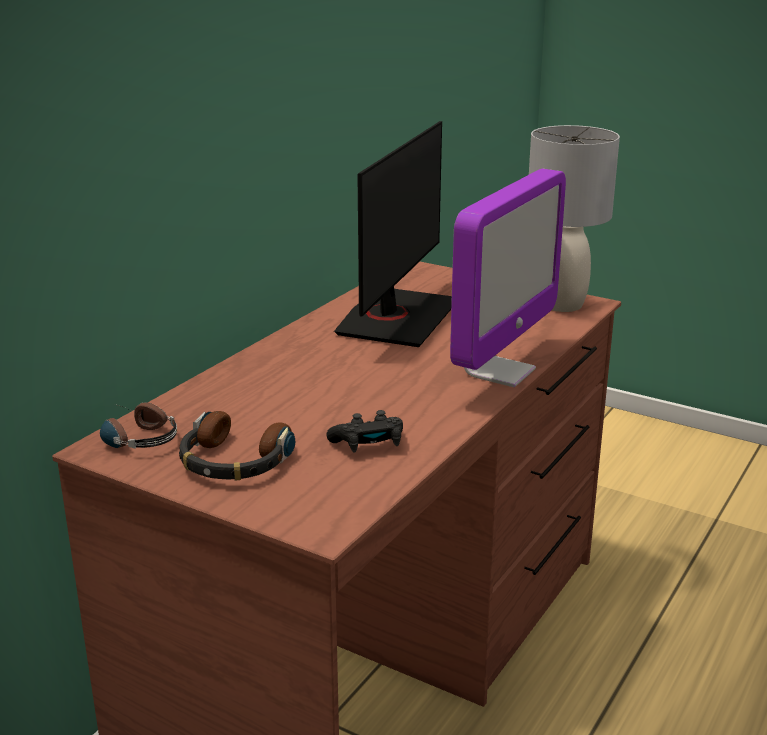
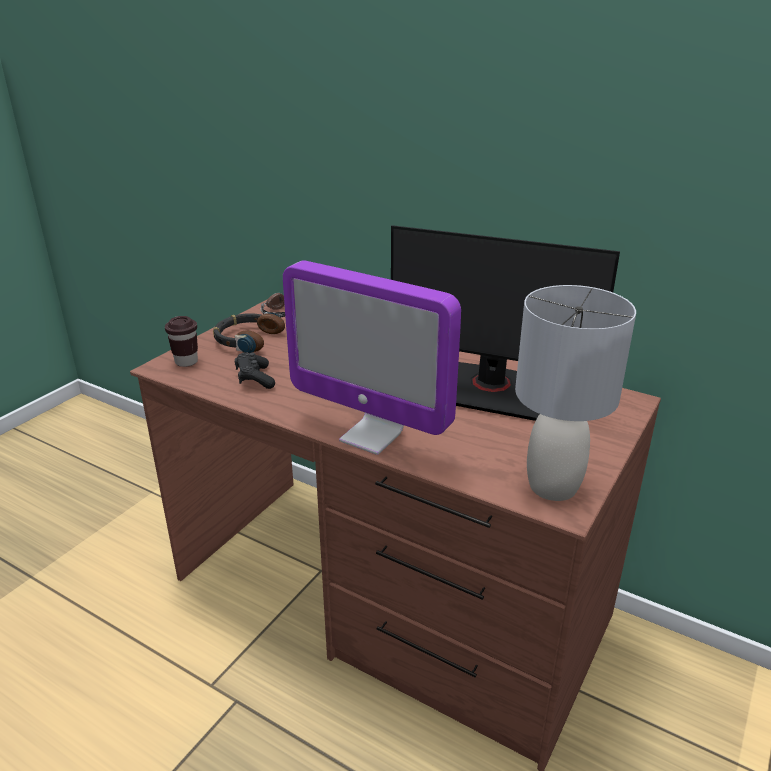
camera: 90 degrees right, 5 degrees up
(308, 506) = (186, 362): none -> brown cup

